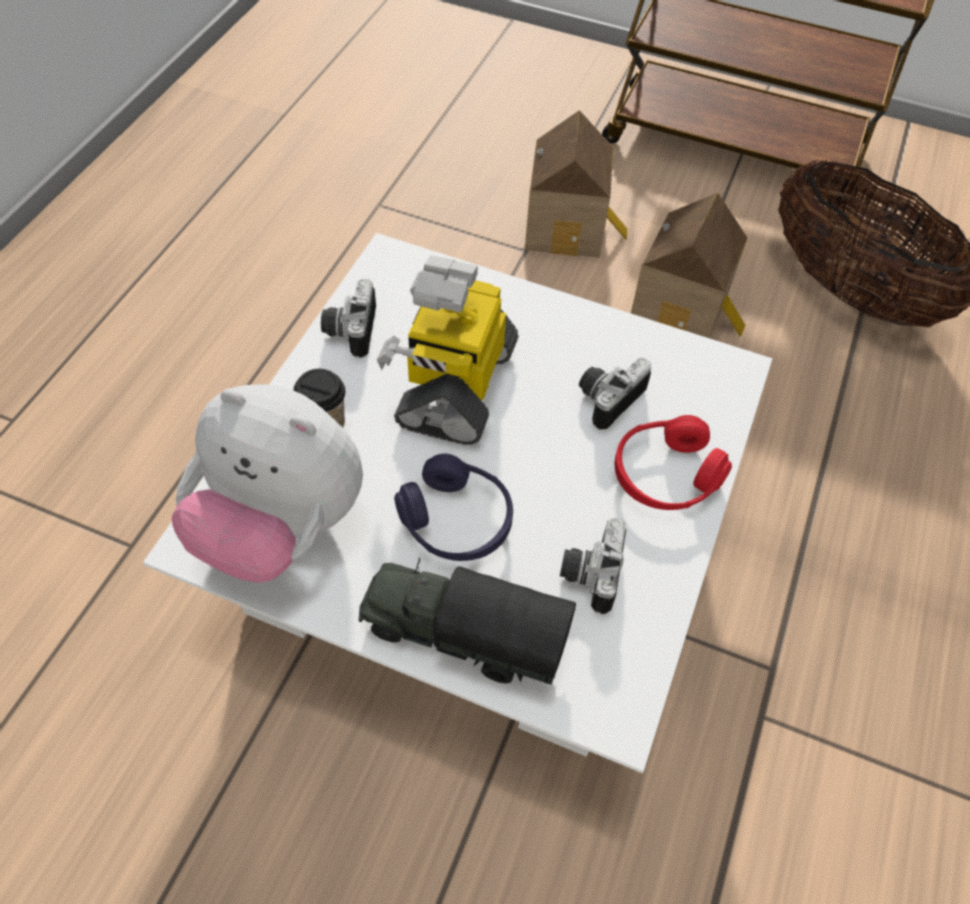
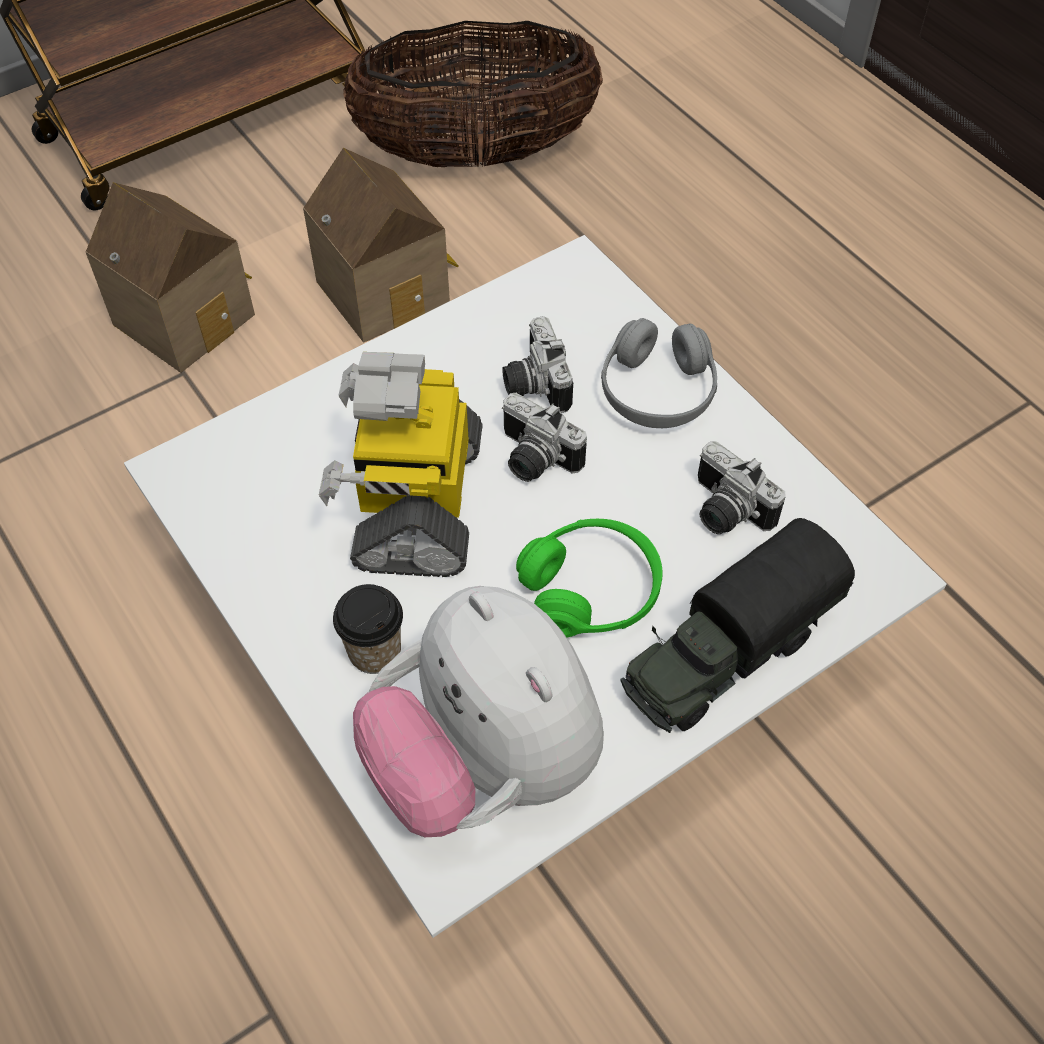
camera: 55 degrees left, 0 degrees up
(280, 526) = (483, 762): plush toy -> plush toy turned 90 degrees clockwise
(349, 330) = (254, 562): camera -> camera (533, 460)
(454, 385) = (415, 502): toy robot -> toy robot turned 45 degrees clockwise
(456, 520) = (590, 590): purple headphones -> green headphones
(665, 475) = (657, 390): red headphones -> grey headphones

